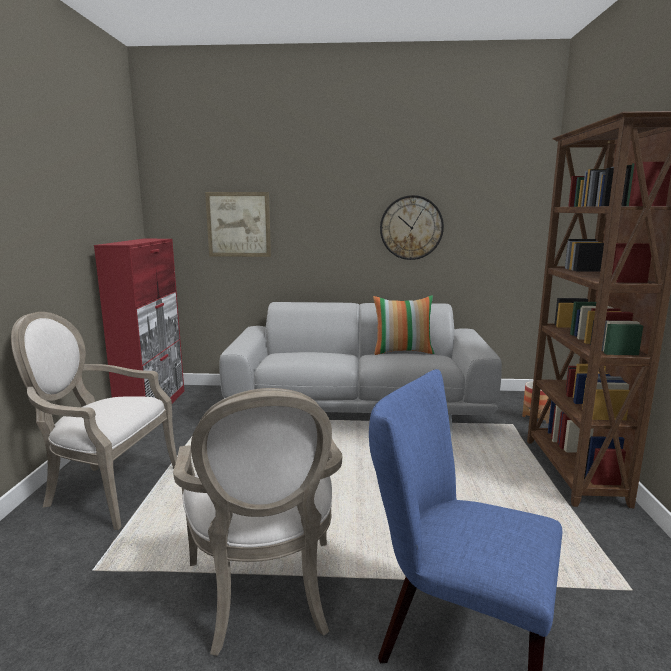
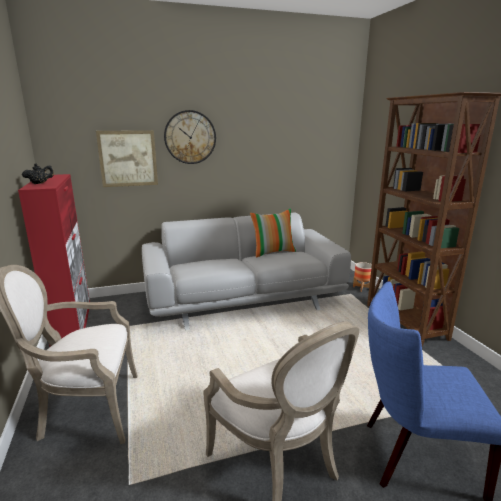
camera: 20 degrees left, 5 degrees up
(124, 242) = (40, 183): none -> black teapot
(411, 227) = (267, 157): wall clock -> wall clock (190, 137)

